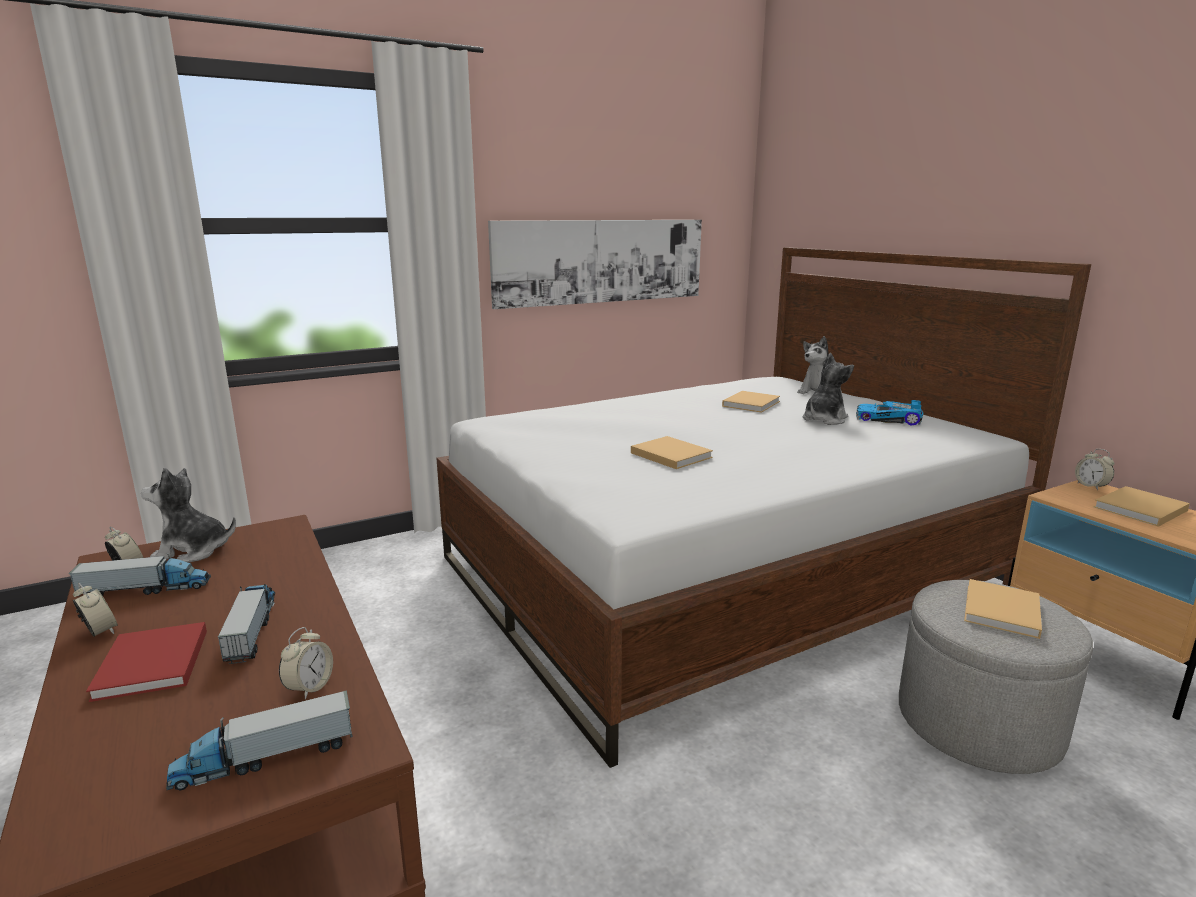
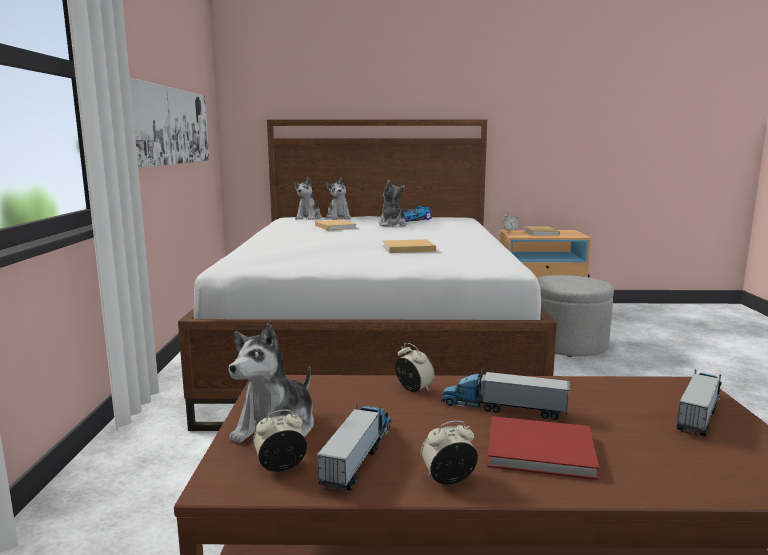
camera: 60 degrees left, 5 degrees down
(265, 758) = (699, 413): toy truck -> toy truck turned 150 degrees counterclockwise
(309, 687) = (611, 394): alarm clock -> alarm clock (414, 389)
(787, 384) = (309, 218): none -> plush toy
(1001, 612) = (572, 280): beige book -> none

